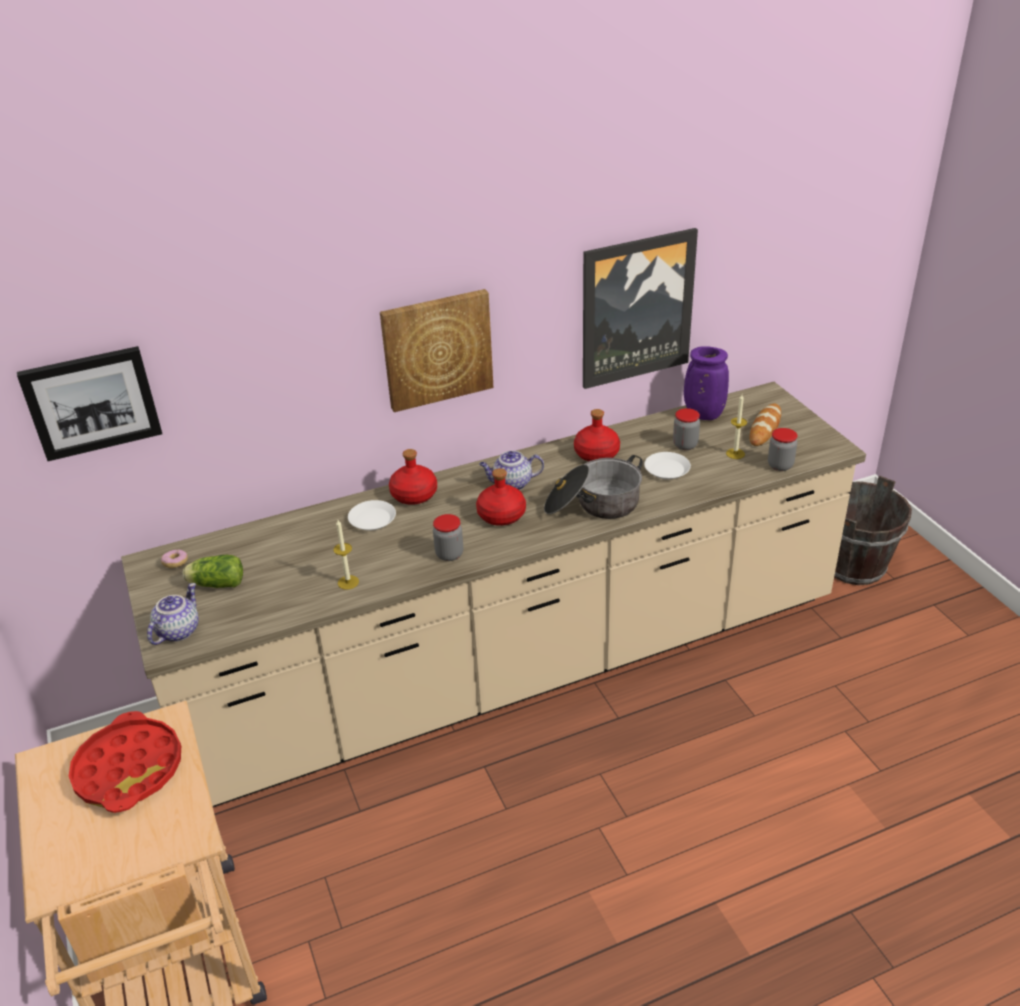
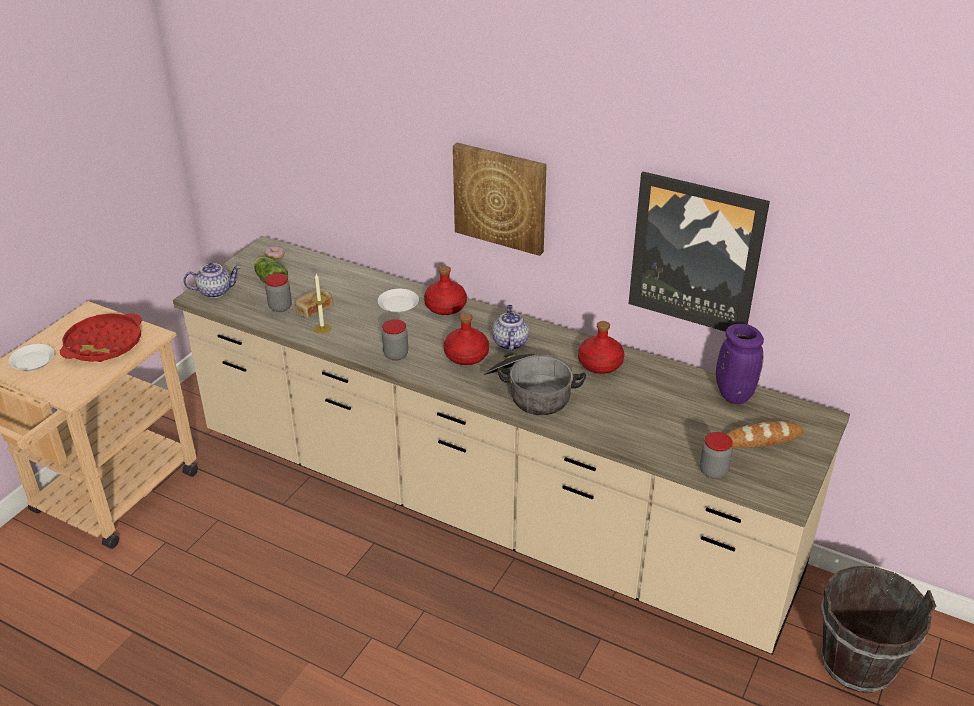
camera: 50 degrees right, 0 degrees up
(92, 402) = (261, 115): picture -> none
(309, 575) = (314, 310): none -> bread
(511, 484) = (509, 342): teapot -> teapot turned 45 degrees clockwise
(667, 469) = (625, 409): white plate -> white plate (32, 361)
(685, 445) = (673, 404): jar -> jar (280, 307)
(735, 453) = (697, 437): candle -> none

